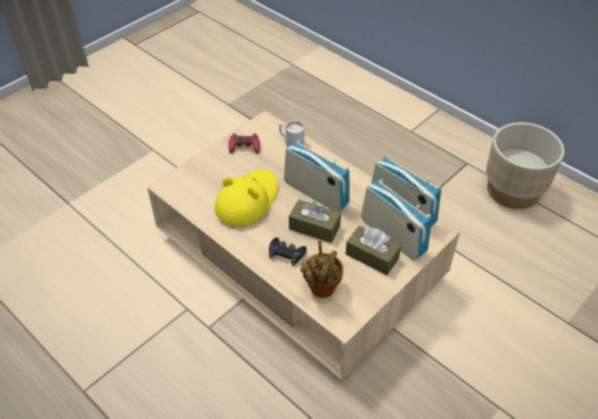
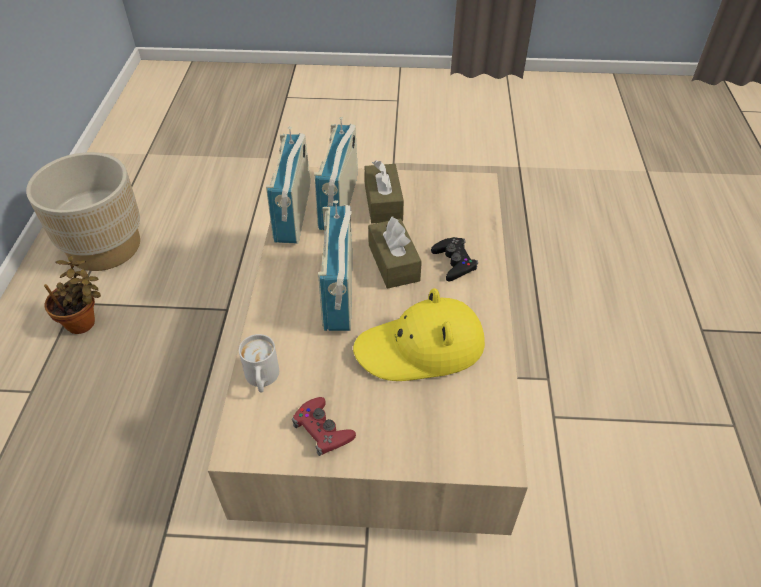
camera: 130 degrees left, 0 degrees up
(321, 290) = (465, 213): potted plant -> potted plant (84, 323)

